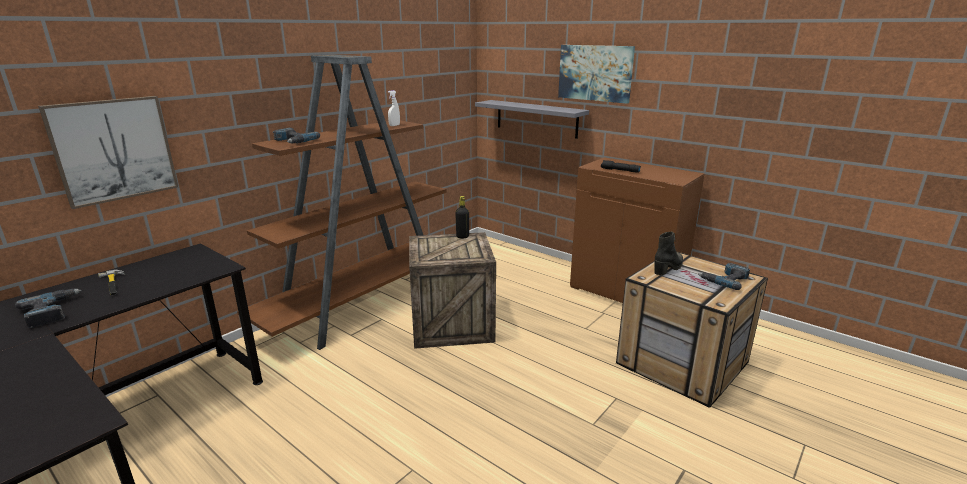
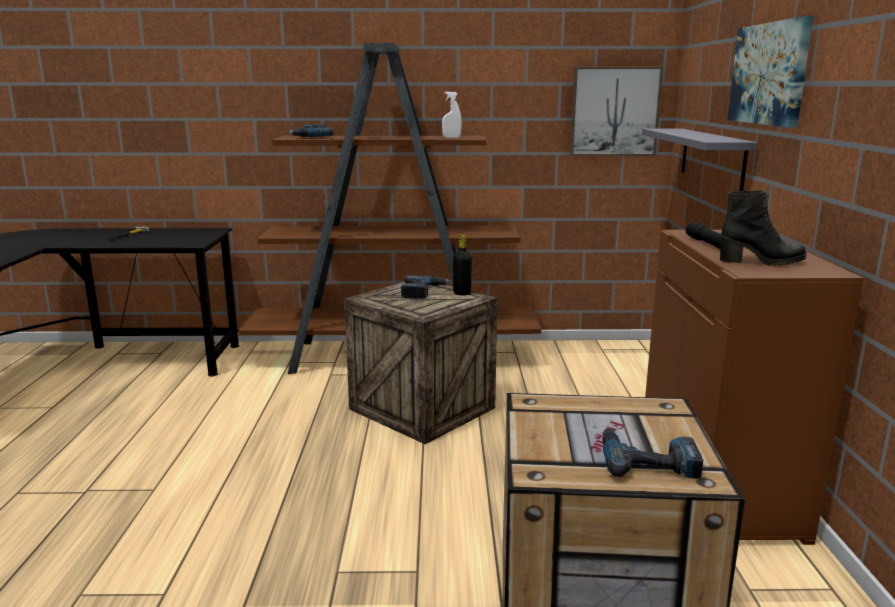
camera: 50 degrees right, 5 degrees down
(52, 311) = (74, 238): power drill -> power drill (423, 291)
(114, 150) = (174, 124): picture -> picture (614, 111)
(668, 268) = (603, 410): black boot -> black boot (761, 262)

